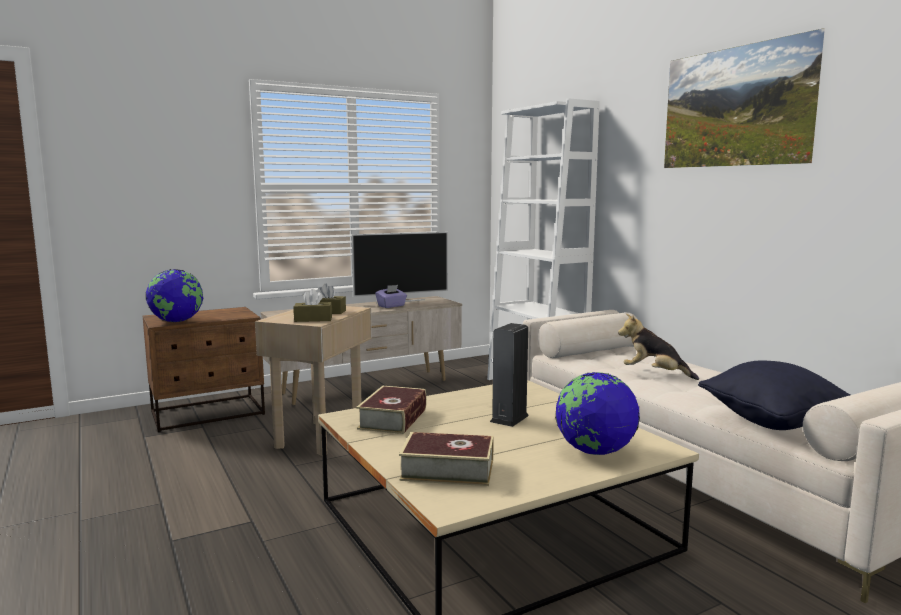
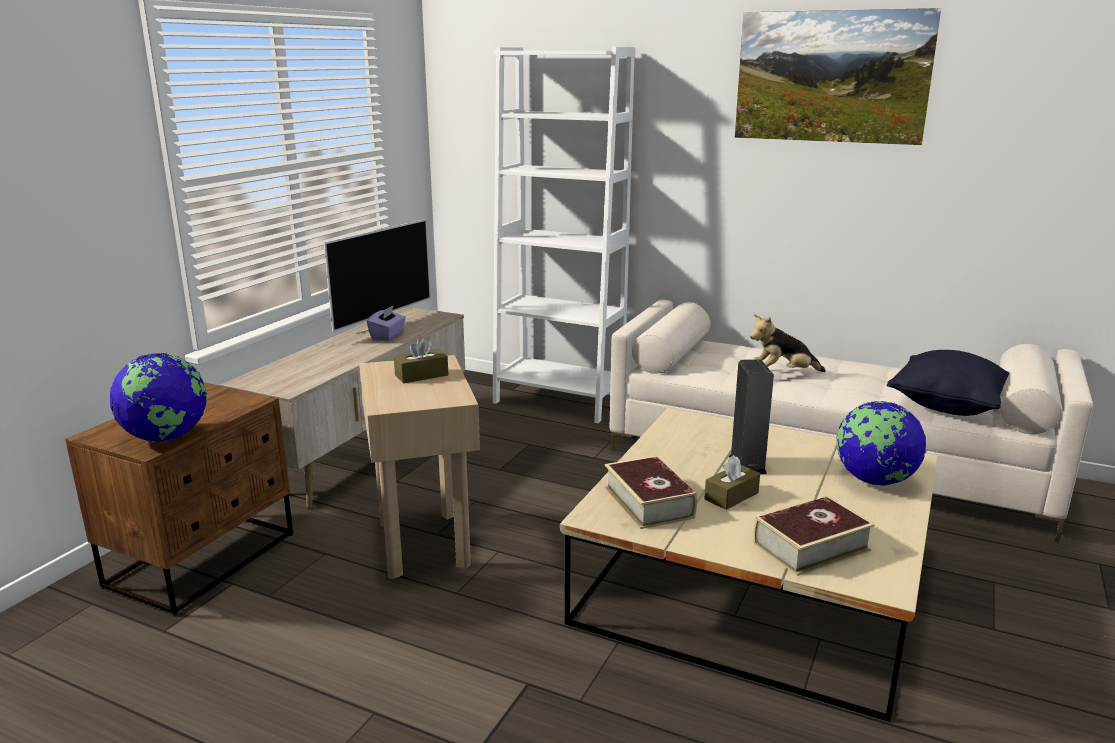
camera: 35 degrees left, 10 degrees up
(313, 319) = (439, 393): brown tissue box -> brown tissue box (731, 496)

